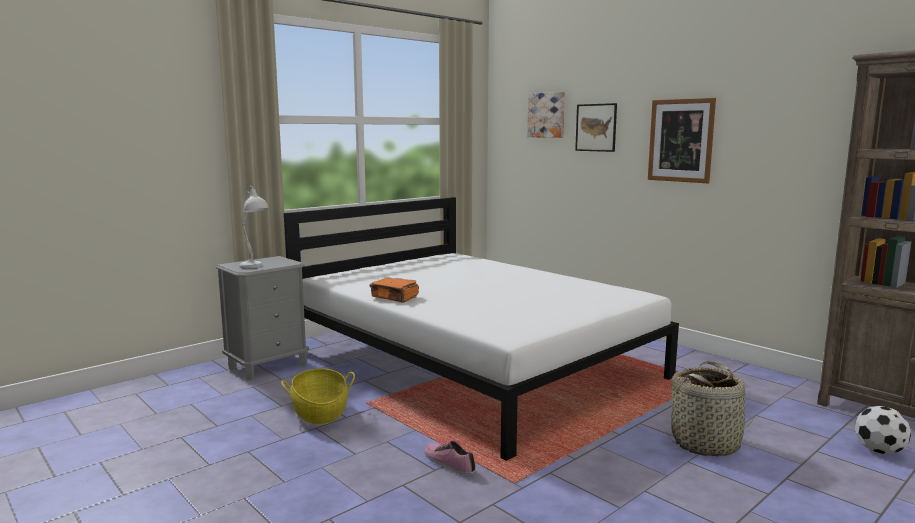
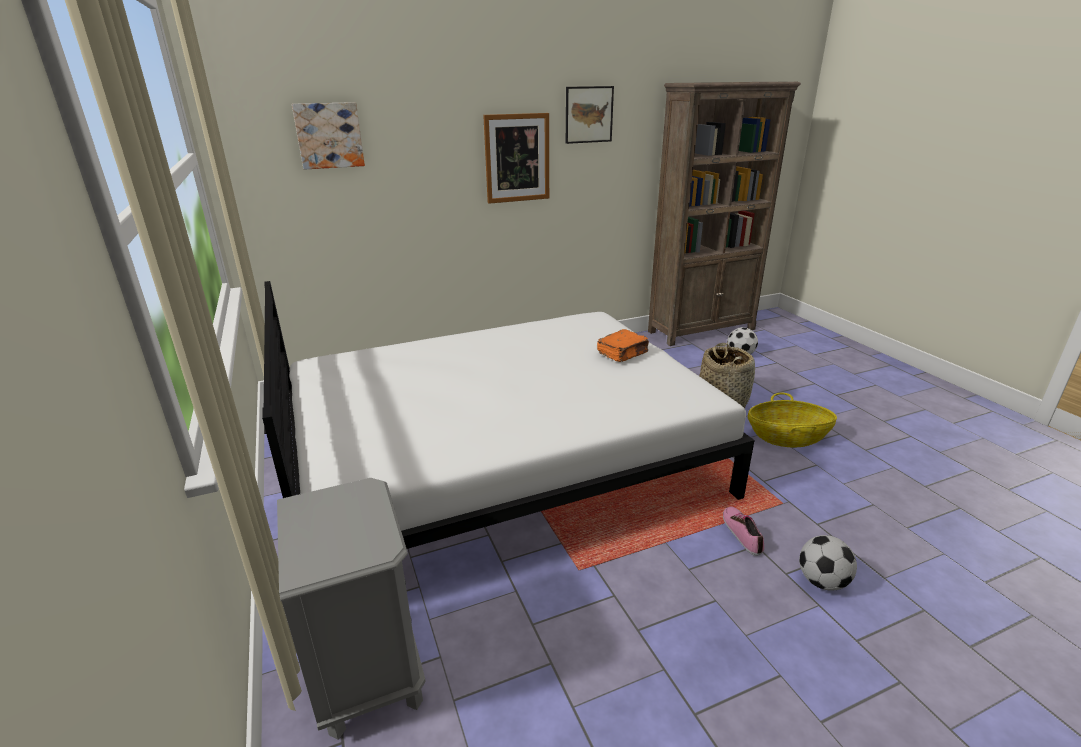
camera: 70 degrees left, 15 degrees up
(255, 267) = (367, 535): white table lamp -> none
(320, 412) = (590, 620): basket -> basket (787, 437)
(395, 297) = (521, 437): orange book -> orange book (623, 354)
(399, 503) = (822, 582): none -> football
(449, 462) = (742, 533): shoe -> shoe turned 105 degrees clockwise
(596, 127) = (412, 149): picture -> picture (589, 114)

